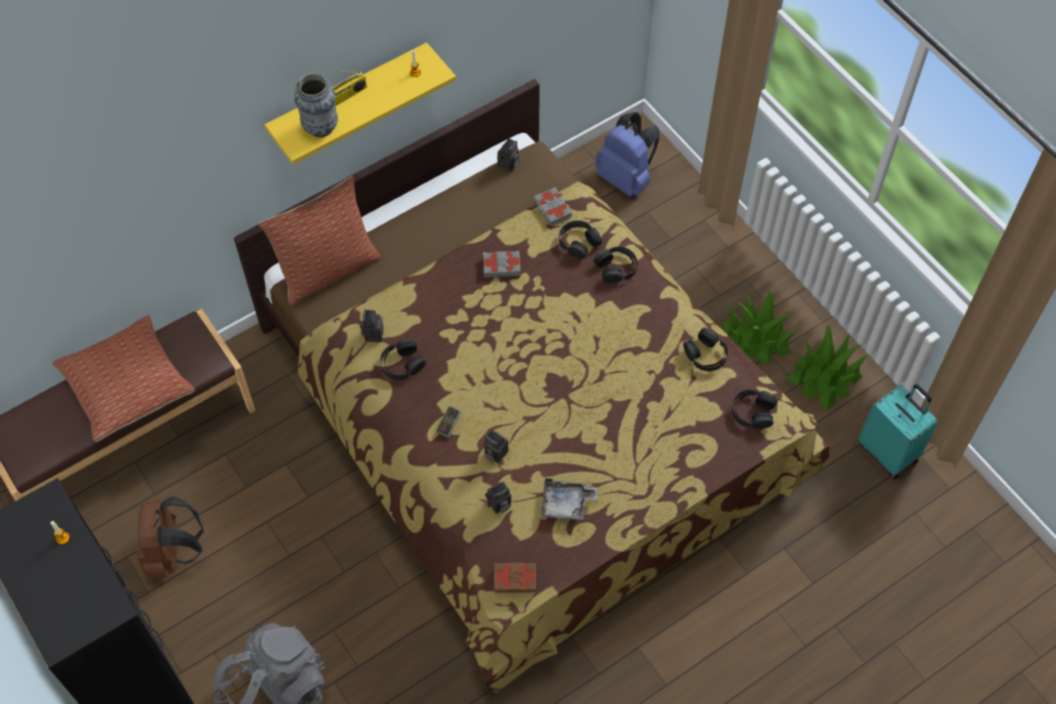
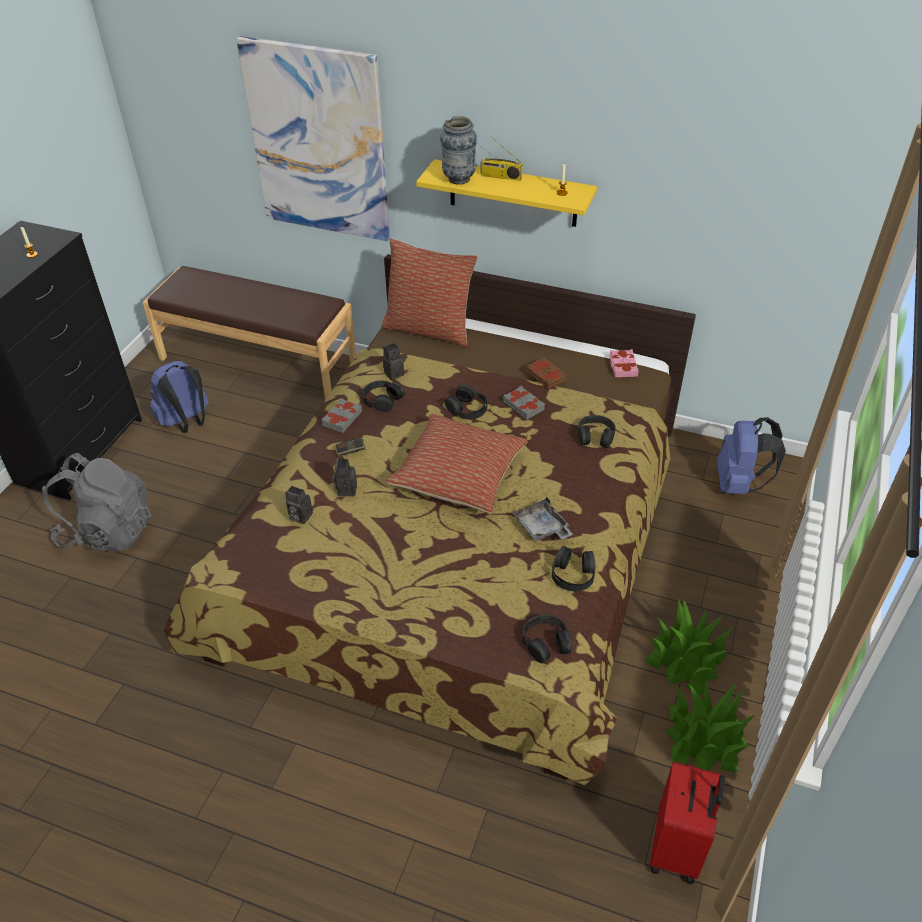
camera: 55 degrees right, 15 degrees down
(127, 386) = (258, 301): pillow -> pillow (459, 474)
(131, 193) = (318, 142): none -> picture
(173, 553) = (187, 423): brown backpack -> blue backpack
(508, 165) = (622, 366): camera -> pink book
(515, 579) = (235, 562): brown book -> brown book (546, 376)
(552, 209) = (609, 406): grey book -> grey book (341, 418)
(566, 504) = (333, 558): grey tray -> grey tray (542, 528)
(616, 268) = (596, 470): black headphones -> black headphones (467, 408)
(888, 452) = (677, 848): turquoise suitcase -> red suitcase

